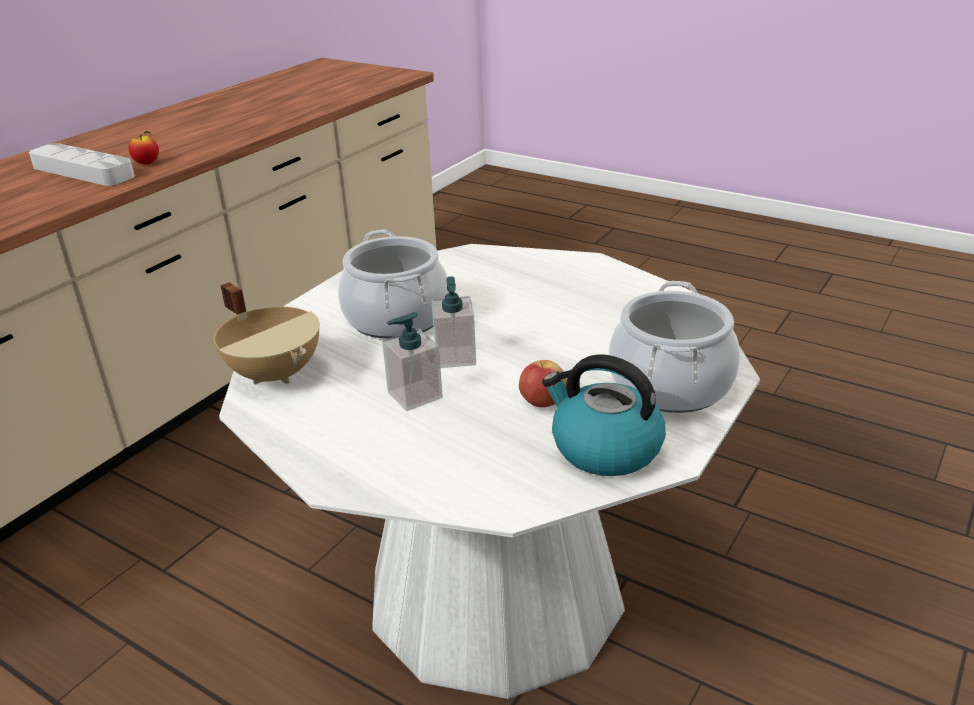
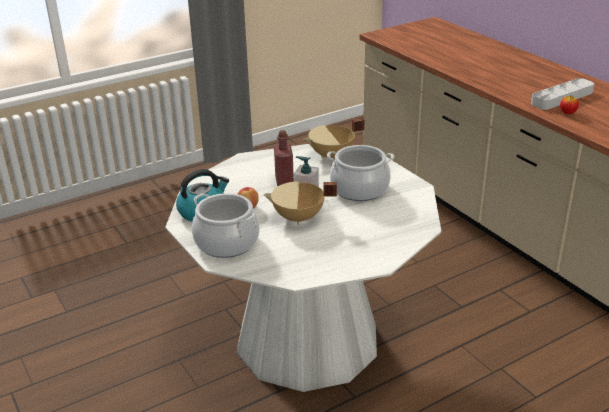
camera: 115 degrees right, 0 degrees up
(414, 395) = (284, 181): soap dispenser -> red bottle
(534, 343) = (298, 218): none -> beige cooking pot

